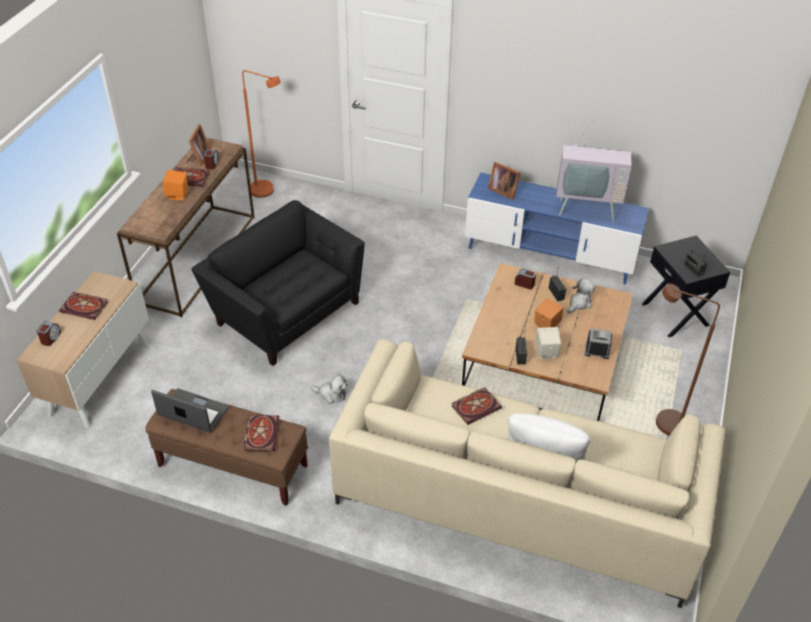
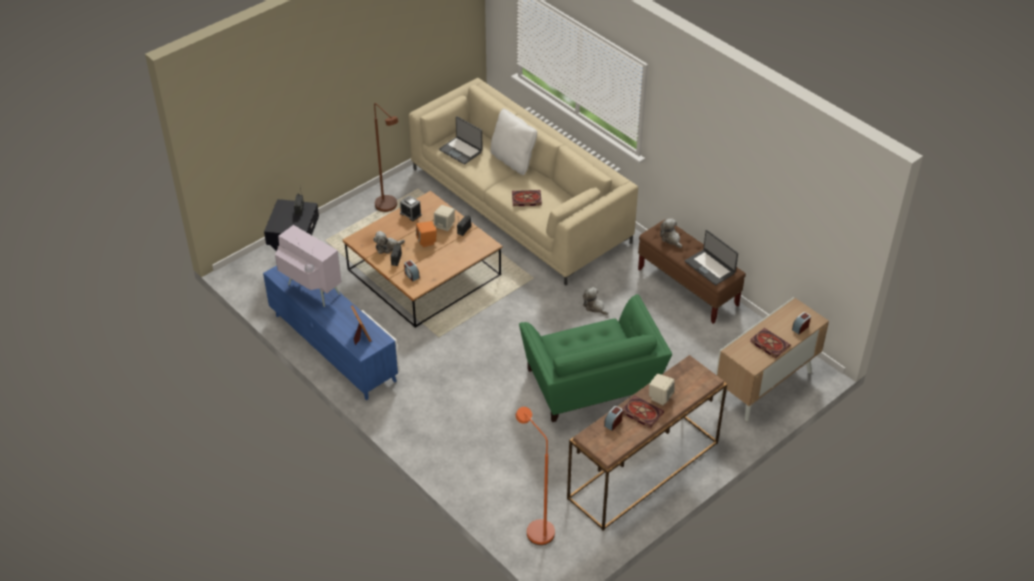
camera: 150 degrees left, 0 degrees up
(178, 195) = (660, 397): orange speaker -> beige speaker
(199, 157) = (622, 436): picture frame -> none
(261, 433) = (671, 239): book -> plush toy
(285, 311) = (591, 385): black armchair -> green armchair
(621, 447) = (461, 151): none -> laptop

